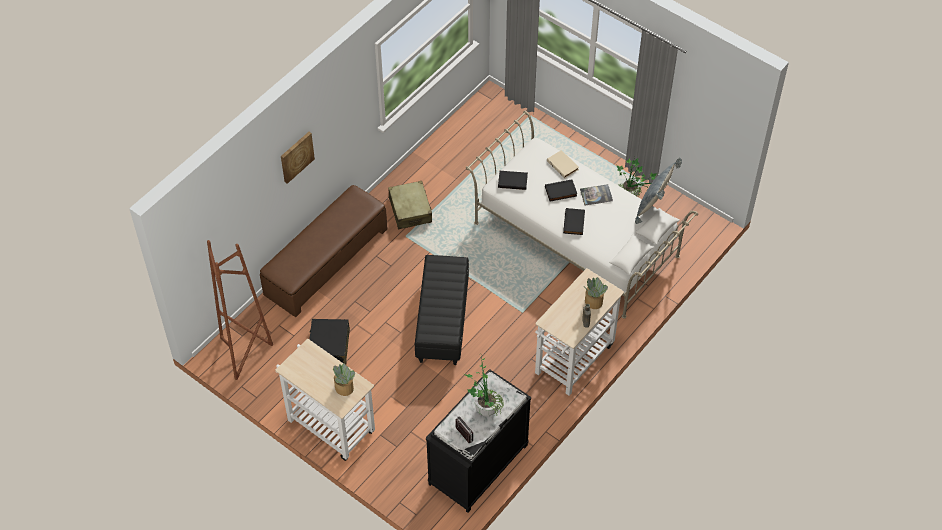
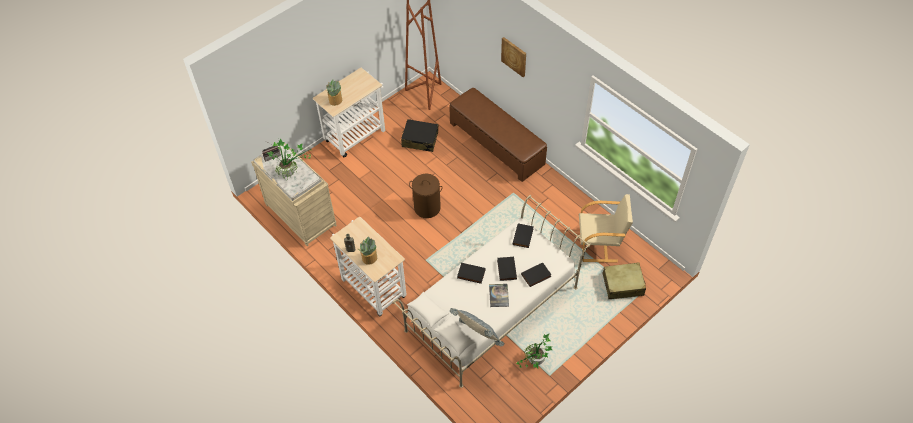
camera: 100 degrees right, 0 degrees up
(410, 210) = (539, 198): beige suitcase -> beige suitcase (623, 285)
(443, 322) = (427, 207): black ottoman -> brown laundry basket
(469, 150) = (599, 245): none -> beige armchair
(478, 465) = (300, 214): black dresser -> beige dresser
(563, 165) = (536, 276): beige book -> black book

